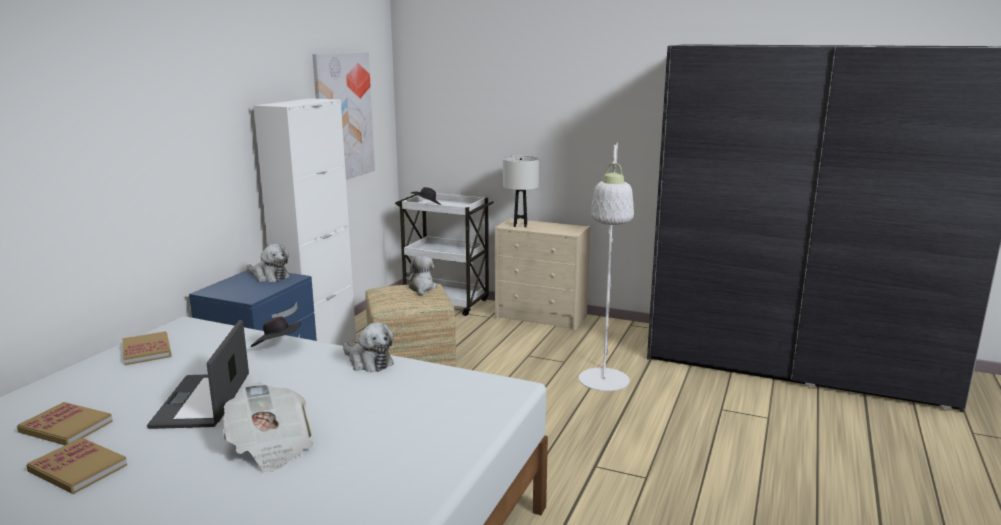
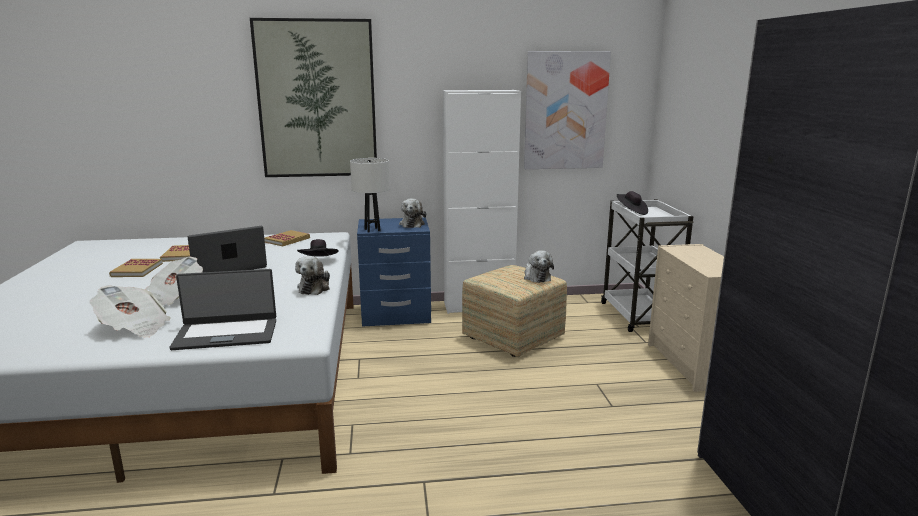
camera: 60 degrees right, 0 degrees up
(118, 135) = (317, 100): none -> picture
(353, 479) = (134, 327): none -> newspaper
(422, 288) = (536, 277): plush toy -> plush toy turned 105 degrees clockwise
(449, 423) = (226, 334): none -> laptop
(520, 225) = (687, 251): white table lamp -> white table lamp (372, 230)
(604, 385) = (592, 443): white floor lamp -> none

